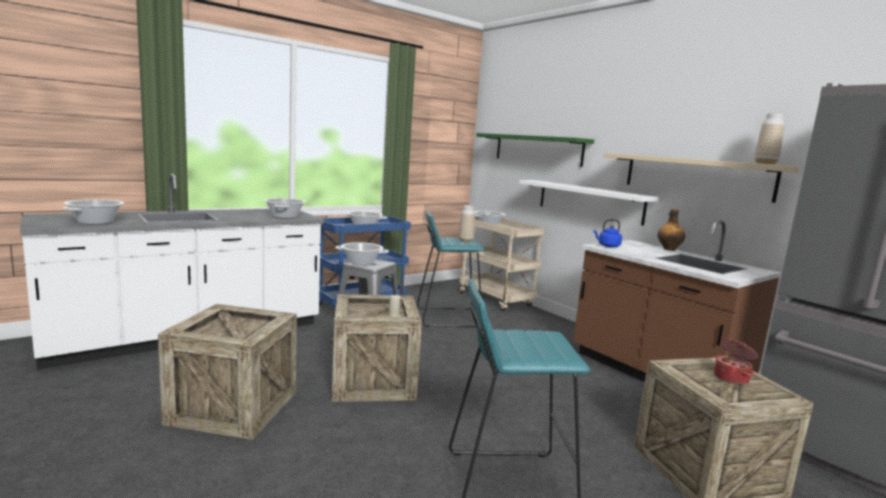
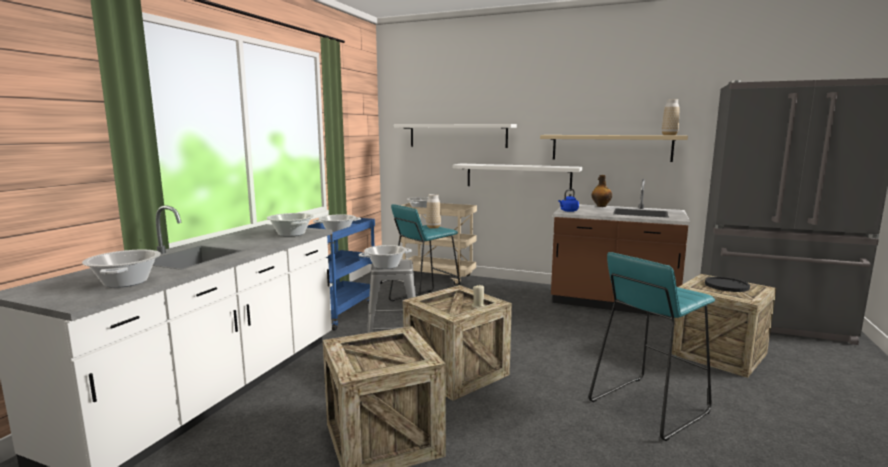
camera: 30 degrees left, 0 degrees up
(537, 149) = (457, 135): green shelf -> white shelf
(732, 378) = (726, 285): cooking pot -> black plate

